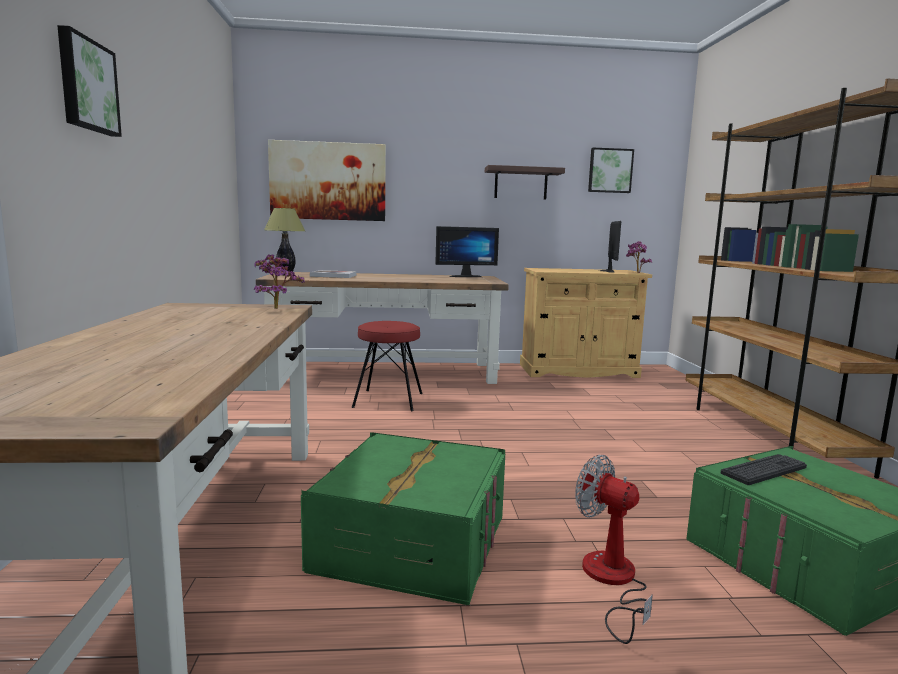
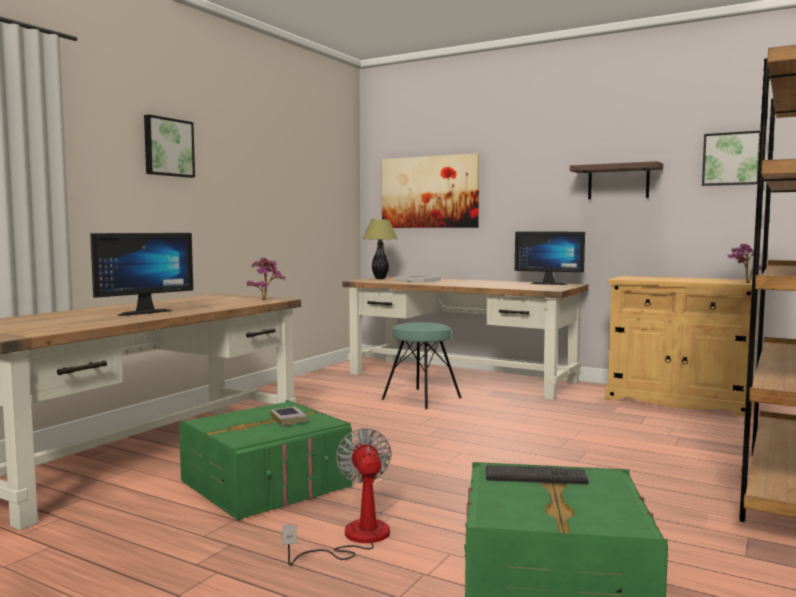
camera: 35 degrees right, 5 degrees down
(388, 400) = (421, 398): red stool -> turquoise stool
(432, 458) = (288, 419): none -> book
(605, 271) = (711, 280): monitor -> monitor (142, 312)

